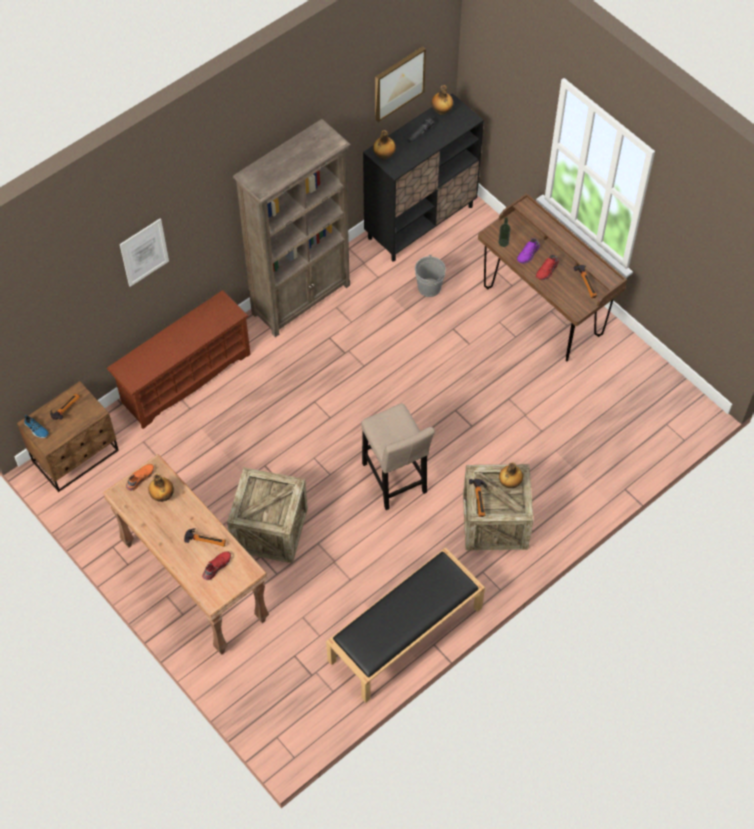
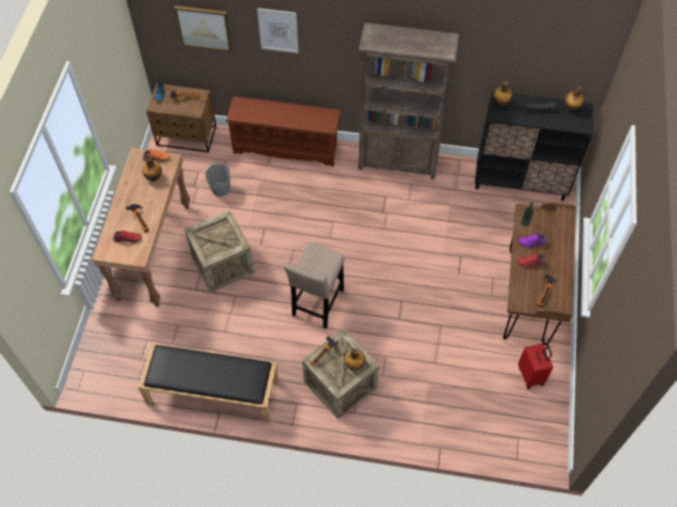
camera: 50 degrees right, 0 degrees up
(398, 83) = (544, 58): picture -> picture (204, 27)
(429, 287) = (477, 221): grey bucket -> grey bucket (221, 189)
(619, 369) = (531, 375): none -> red suitcase

